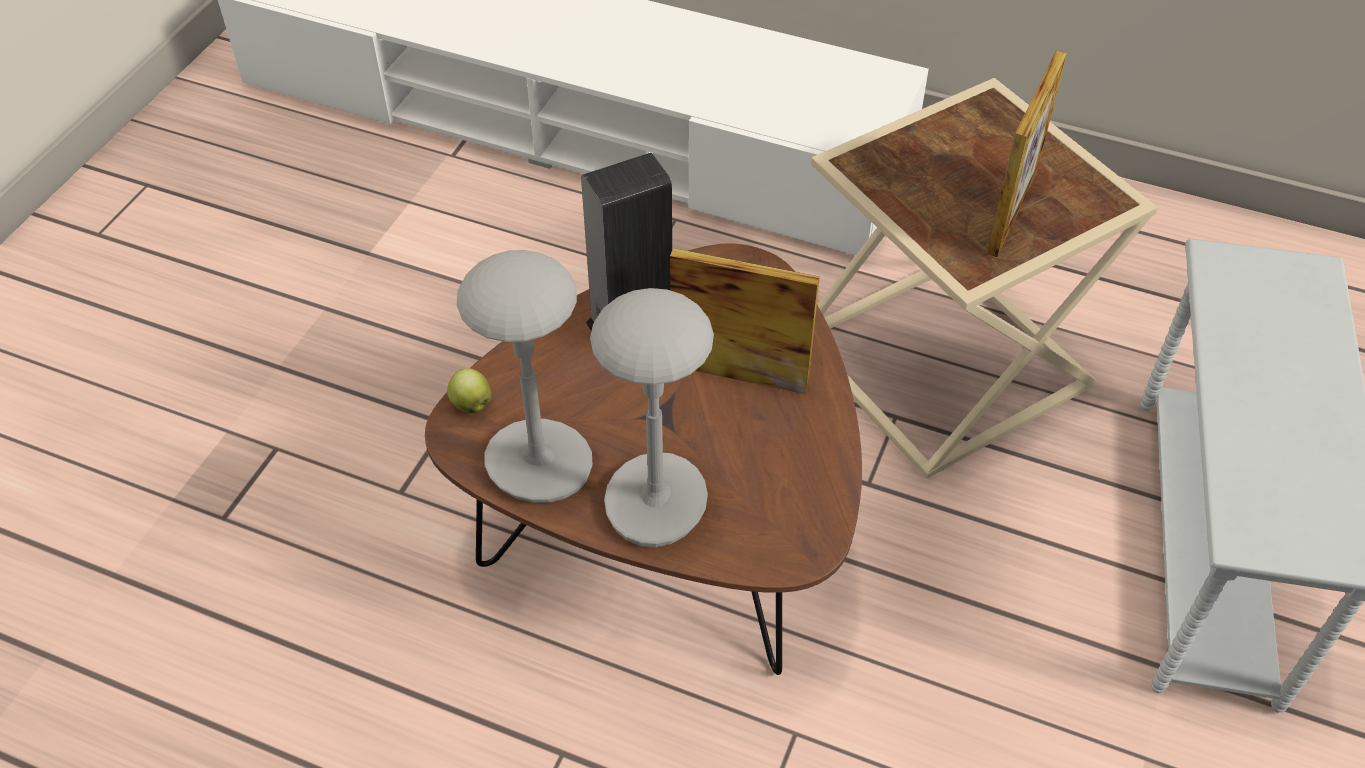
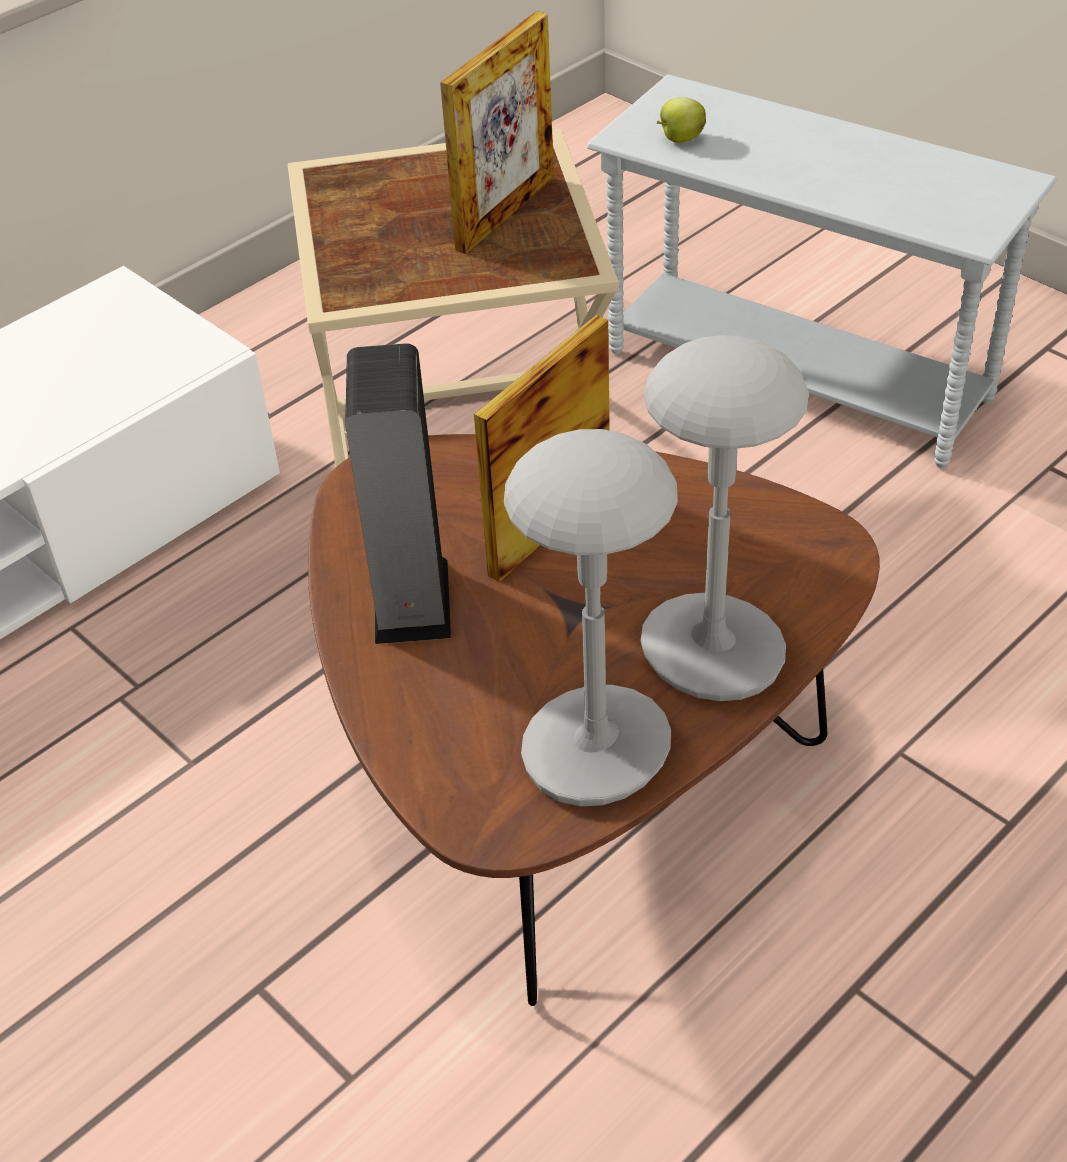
camera: 65 degrees left, 5 degrees down
(470, 403) = (449, 800): apple -> apple (680, 139)
(1012, 212) = (505, 213): picture frame -> picture frame turned 75 degrees clockwise

